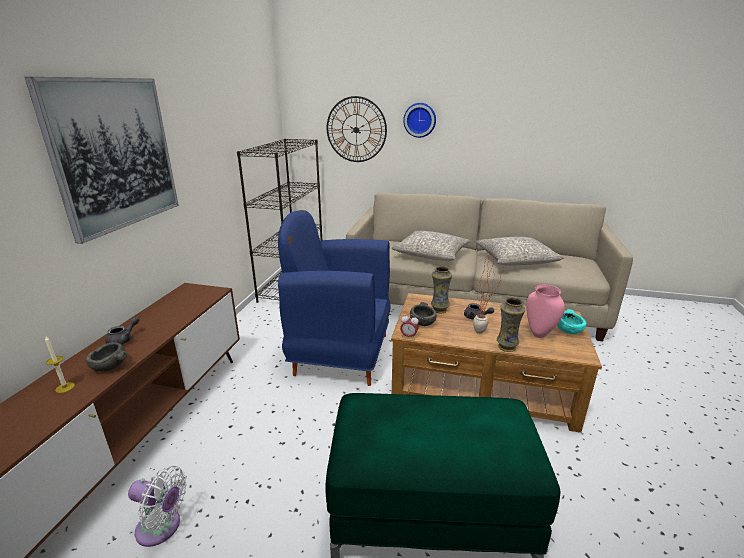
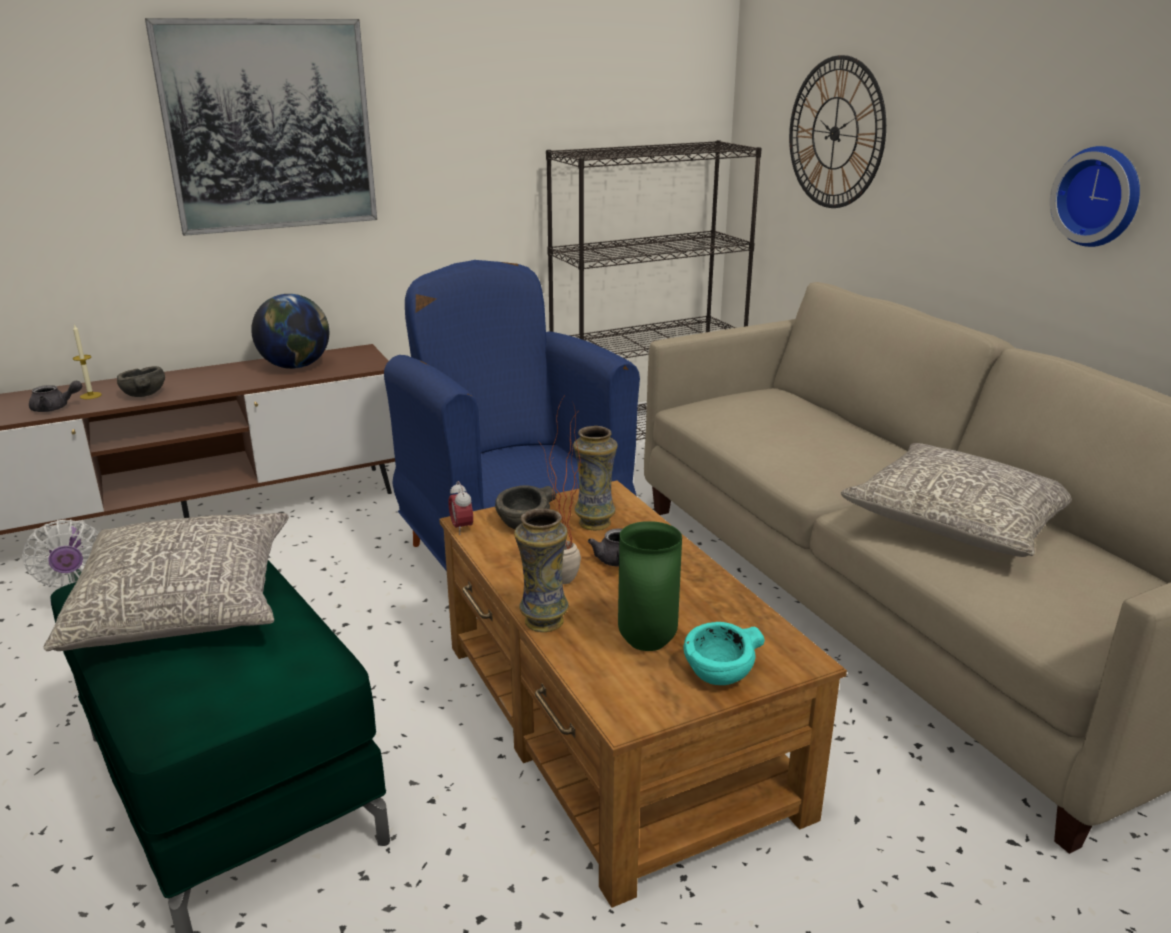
camera: 50 degrees right, 0 degrees up
(124, 339) = (202, 377): grey teapot -> grey teapot (55, 408)
(172, 309) = (296, 366): none -> globe
(420, 120) = (949, 119): wall clock -> wall clock (1100, 196)
(431, 254) = (801, 440): grey pillow -> grey pillow (186, 605)
(540, 334) = (649, 643): pink vase -> green vase

